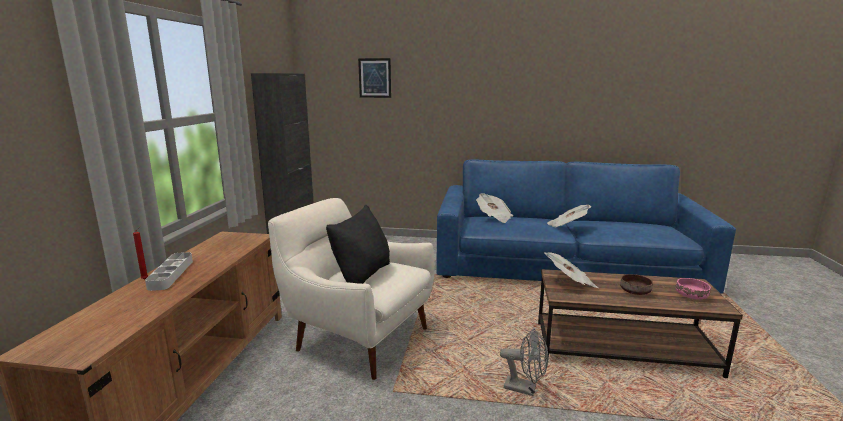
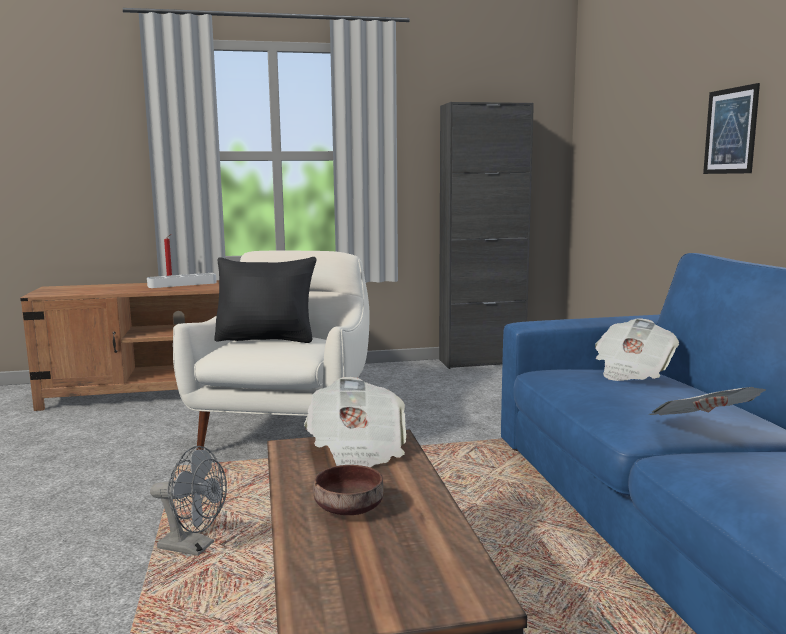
camera: 70 degrees right, 5 degrees down
(374, 78) = (638, 100): picture -> picture (730, 131)
(525, 389) = (194, 548): grey fan -> grey fan turned 75 degrees counterclockwise
(692, 296) = (366, 578): pink bowl -> none

